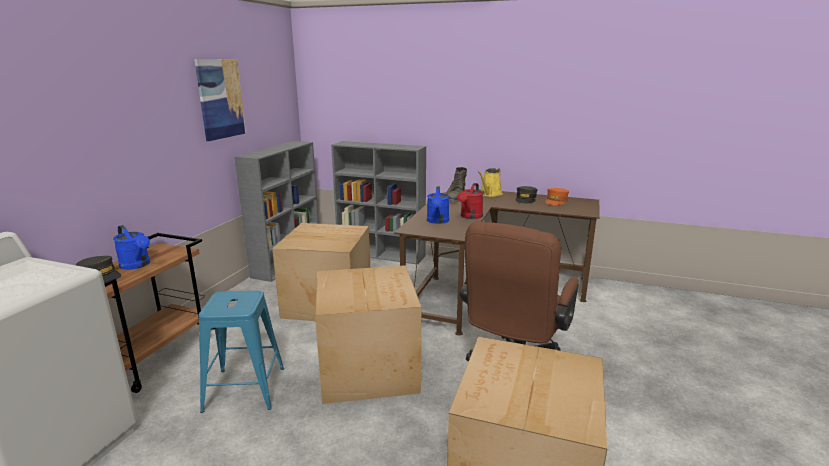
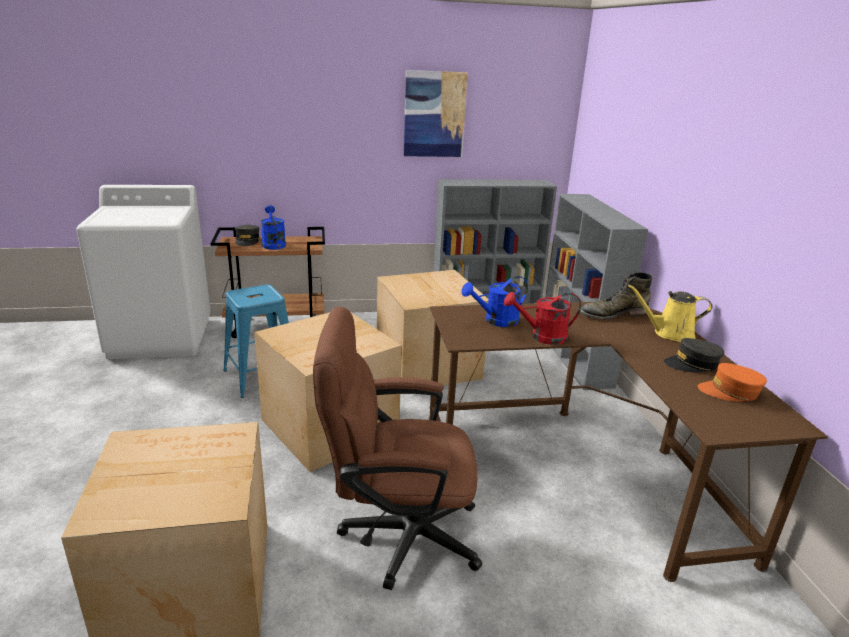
camera: 60 degrees right, 5 degrees up
(137, 265) = (273, 244): blue watering can -> blue watering can turned 150 degrees clockwise

